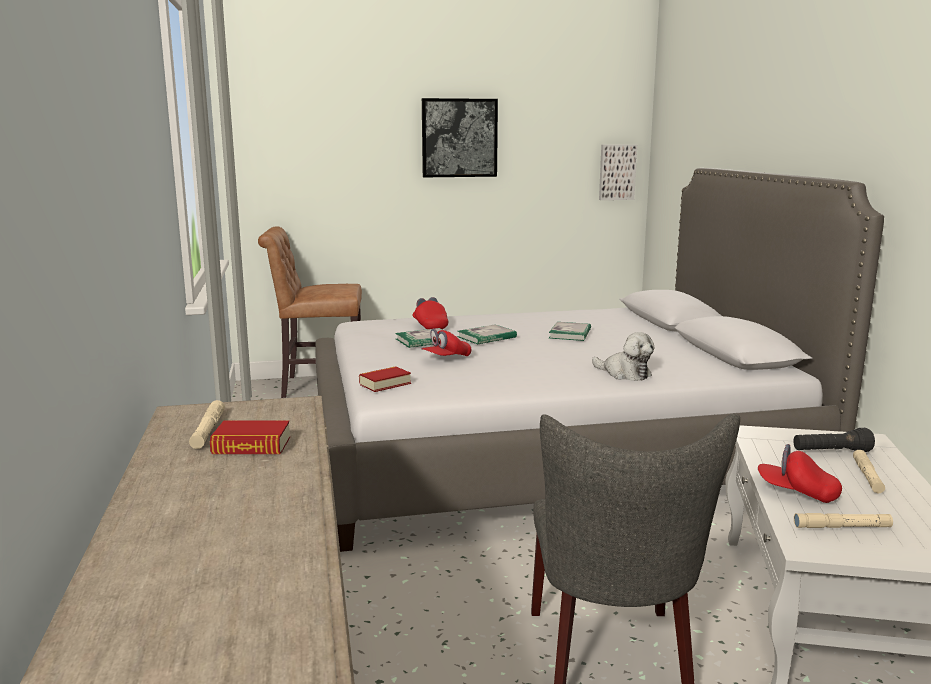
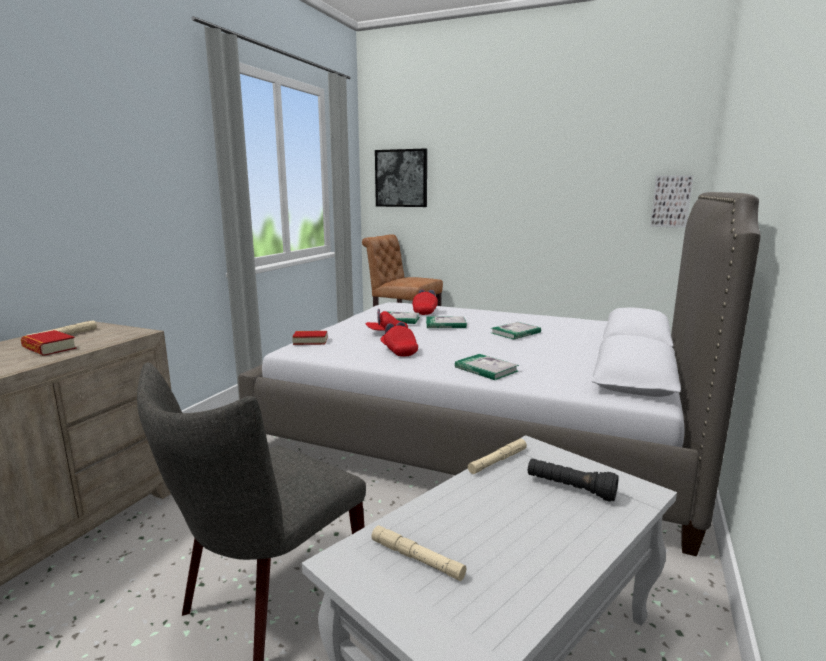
camera: 35 degrees right, 0 degrees up
(459, 138) = (524, 171): picture -> picture (401, 178)
(624, 374) = (486, 369): plush toy -> book
(797, 492) = (449, 511): red cap -> red cap (399, 351)
(867, 476) = (556, 524): beige flashlight -> beige flashlight (497, 461)

